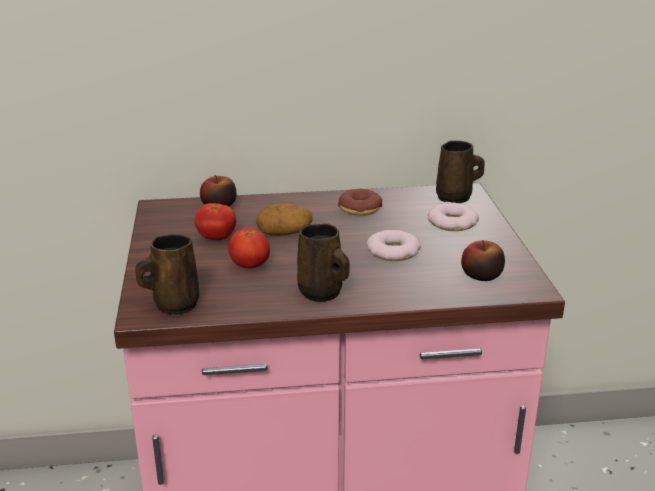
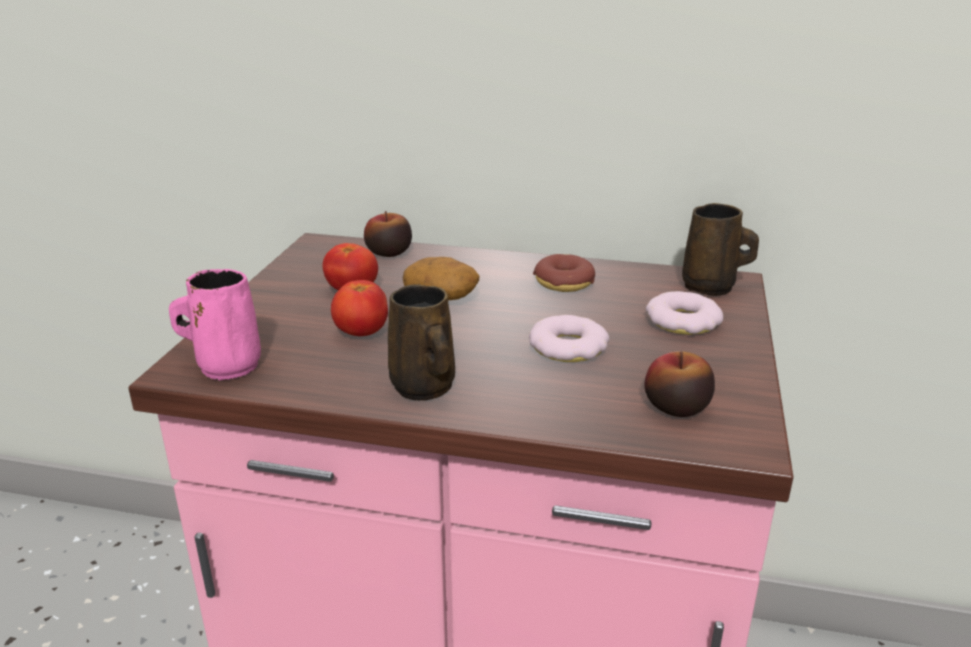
camera: 20 degrees right, 0 degrees up
(173, 304) = (225, 366): brown mug -> pink mug

